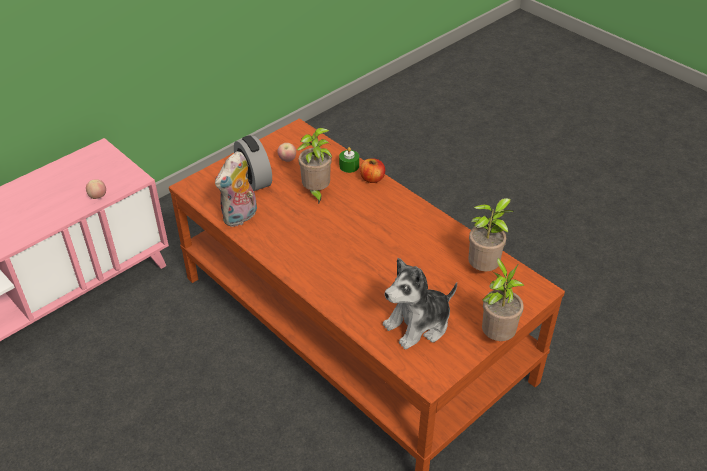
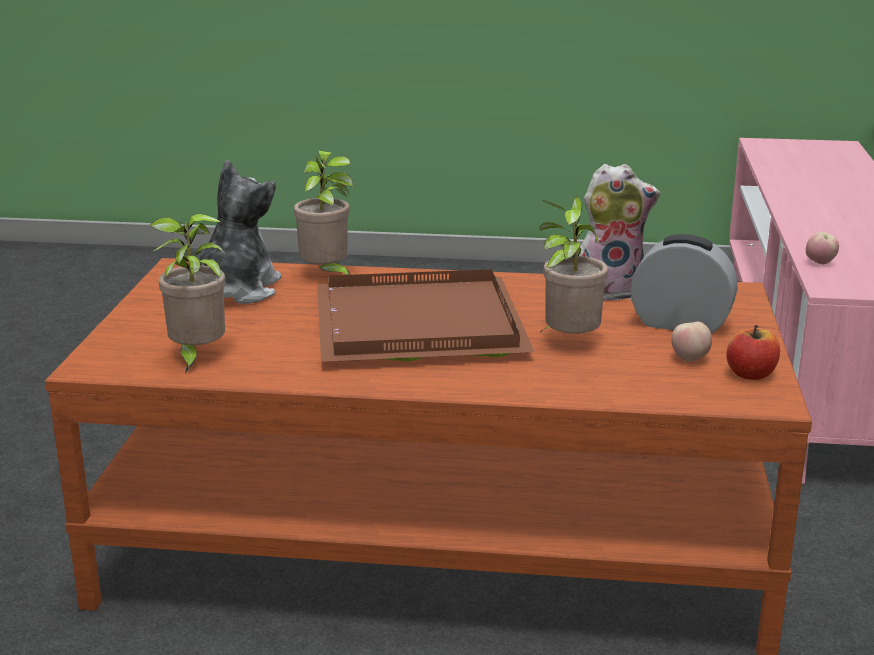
camera: 140 degrees right, 20 degrees down
(240, 217) = (610, 290): plush toy -> plush toy turned 90 degrees clockwise
(349, 166) = (584, 389): green candle -> none
(361, 242) = (414, 323): none -> brown tray
(372, 179) = (518, 388): apple -> apple (751, 374)
(496, 335) = (123, 312): potted plant -> potted plant (326, 276)

